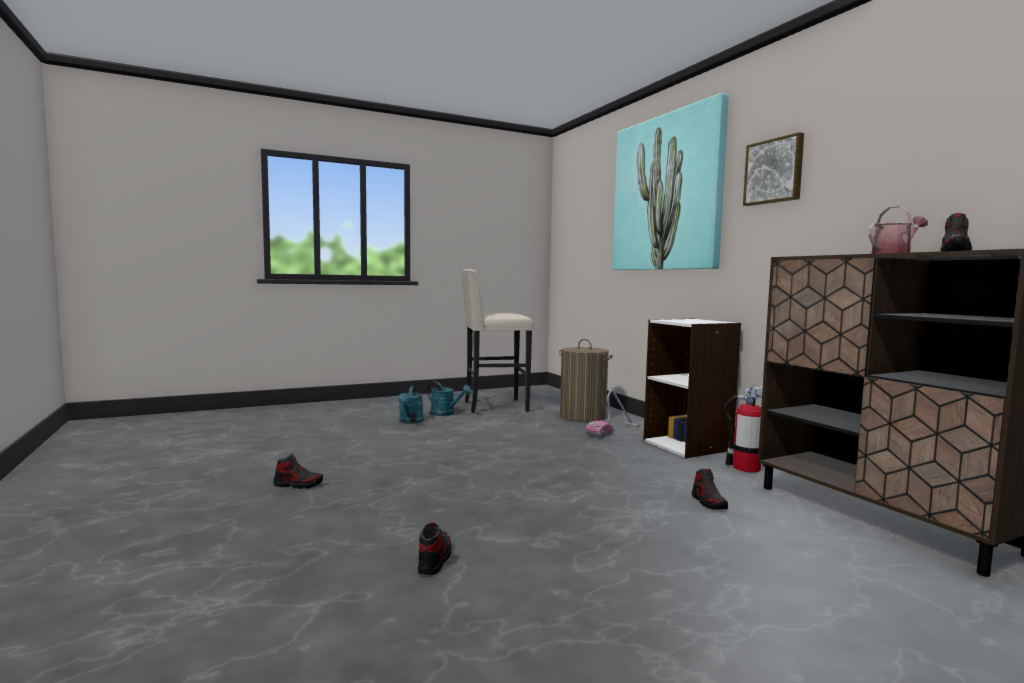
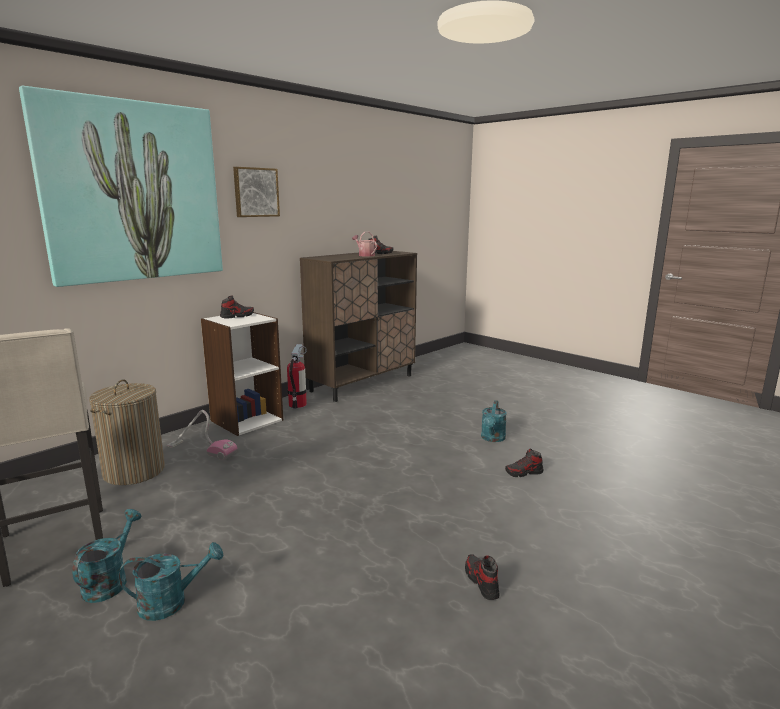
camera: 110 degrees left, 10 degrees up
(570, 571) = (492, 439): none -> turquoise watering can
(709, 502) = (372, 413): shoe -> shoe (237, 316)

